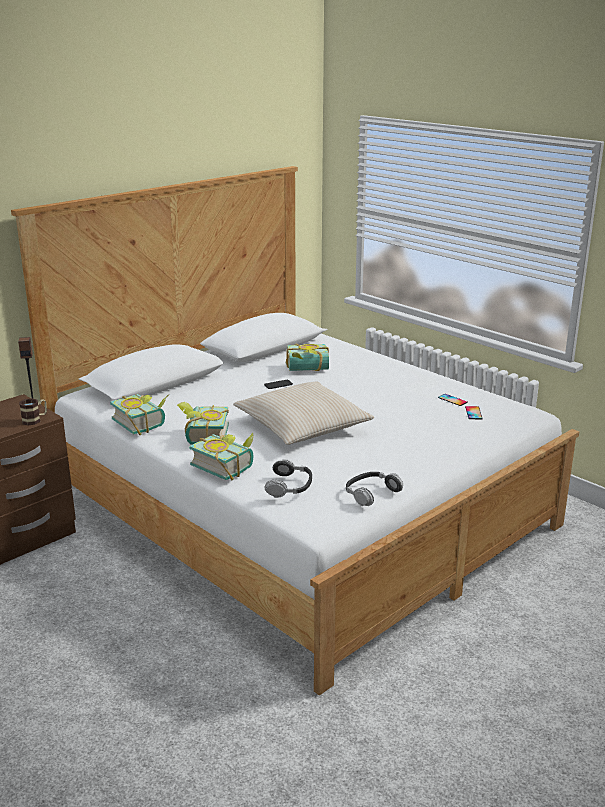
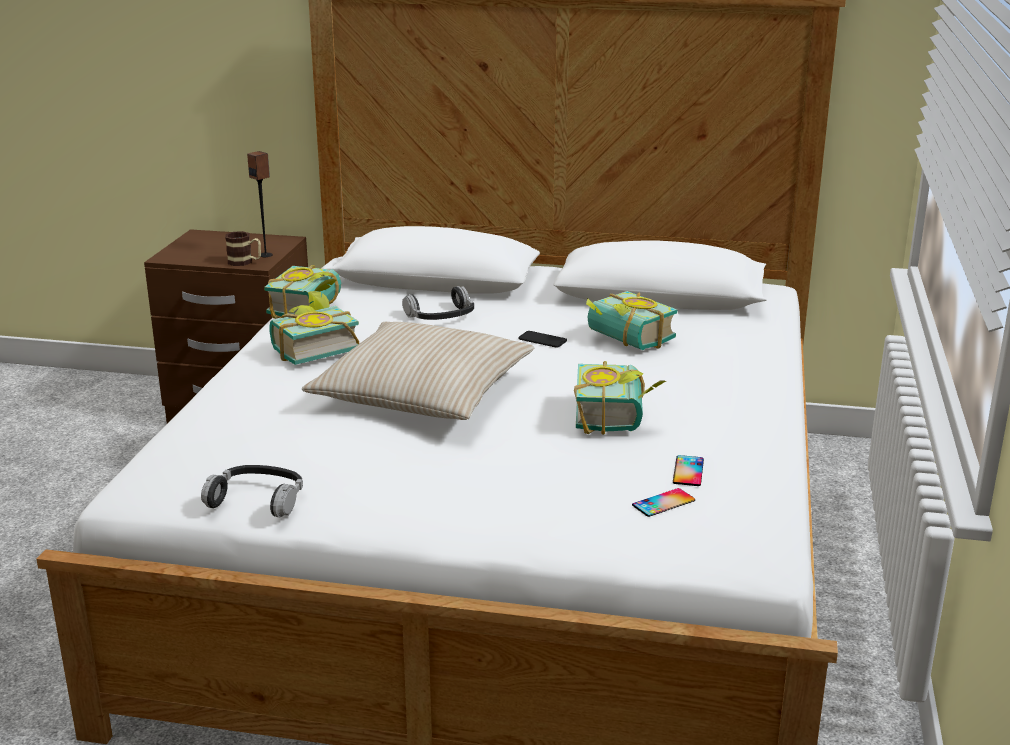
camera: 55 degrees right, 0 degrees up
(226, 466) = (243, 387): book -> book (618, 417)
(290, 486) = (215, 438): headphones -> headphones (441, 316)

